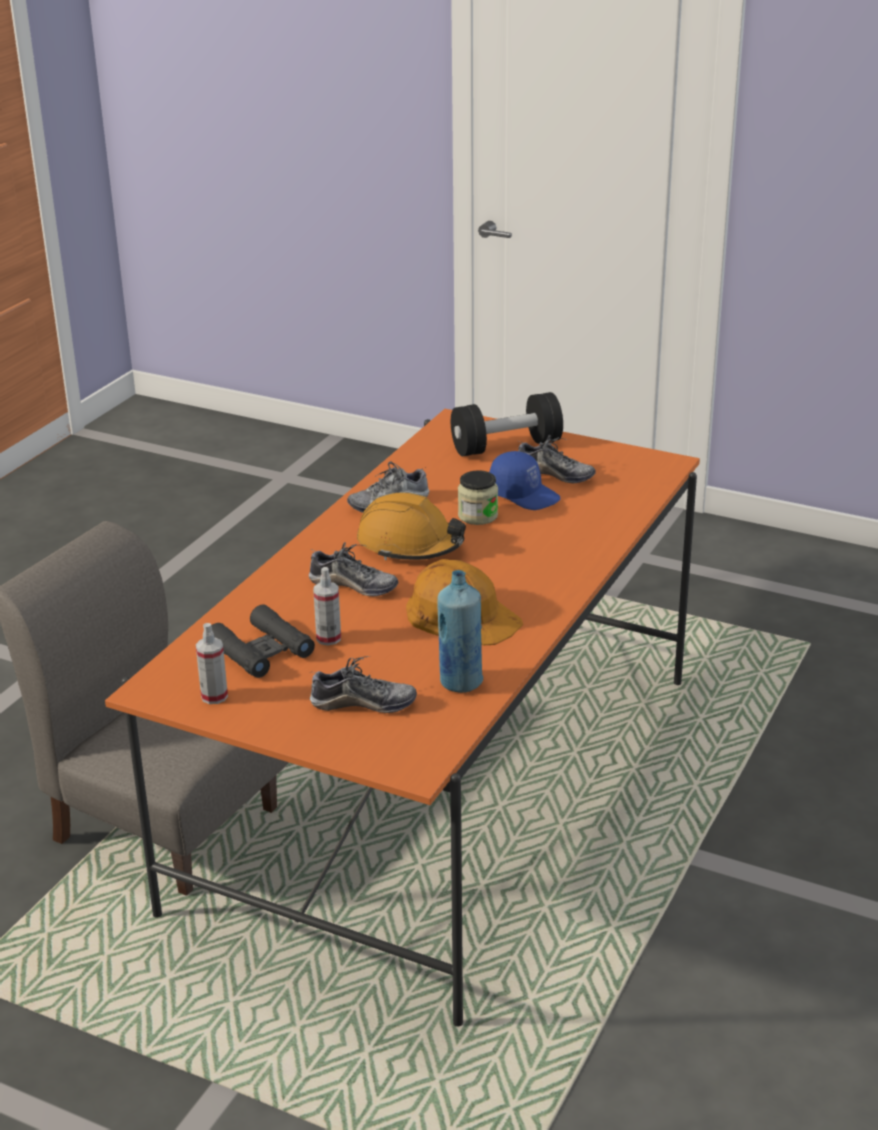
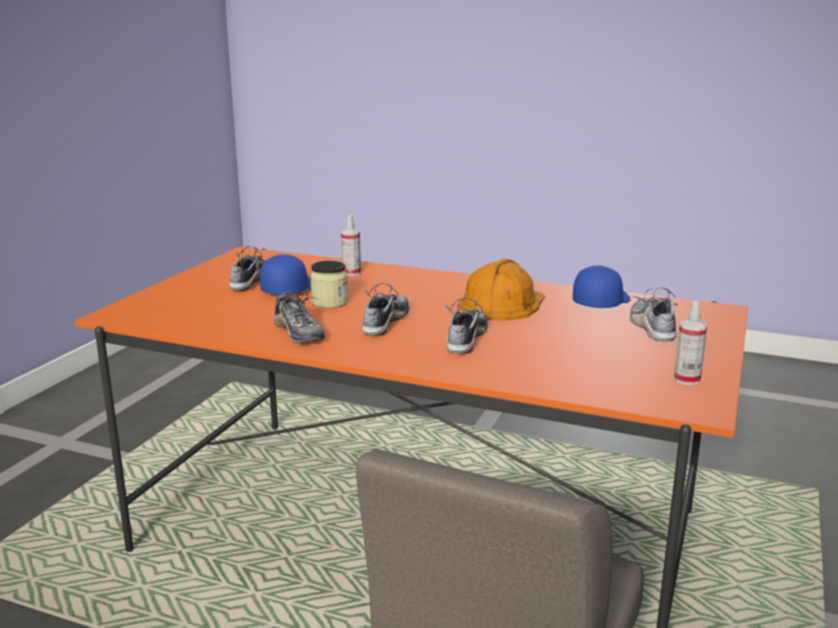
camera: 95 degrees left, 10 degrees down
(261, 651) = (598, 367): black binoculars -> none
(328, 638) = (562, 343): spray bottle -> spray bottle (351, 273)
(410, 545) = (385, 323): orange hard hat -> shoe
(460, 682) = (600, 301): blue bottle -> blue cap
(506, 446) = (187, 296): black dumbbell -> none

